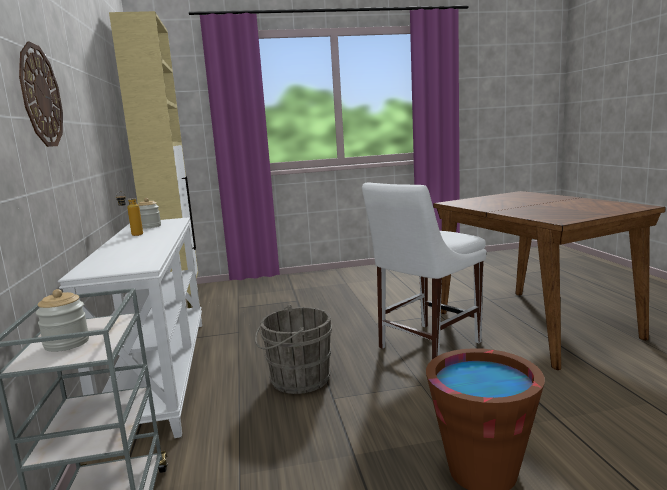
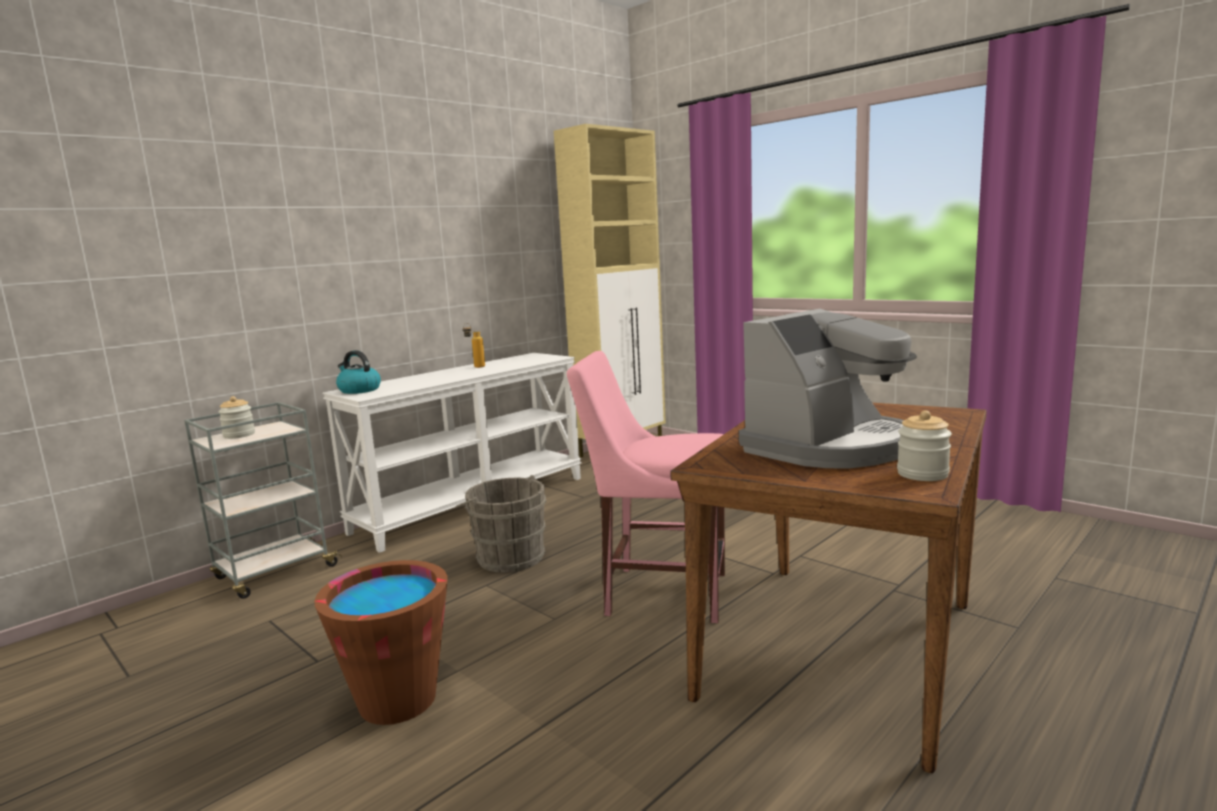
camera: 55 degrees right, 0 degrees up
(40, 96) = (349, 244): wall clock -> none
(104, 268) = (359, 390): none -> kettle
(150, 226) = (517, 360): jar -> jar (922, 474)
(425, 346) = (659, 592): white chair -> pink chair
(554, 207) = (830, 446): none -> coffee machine

